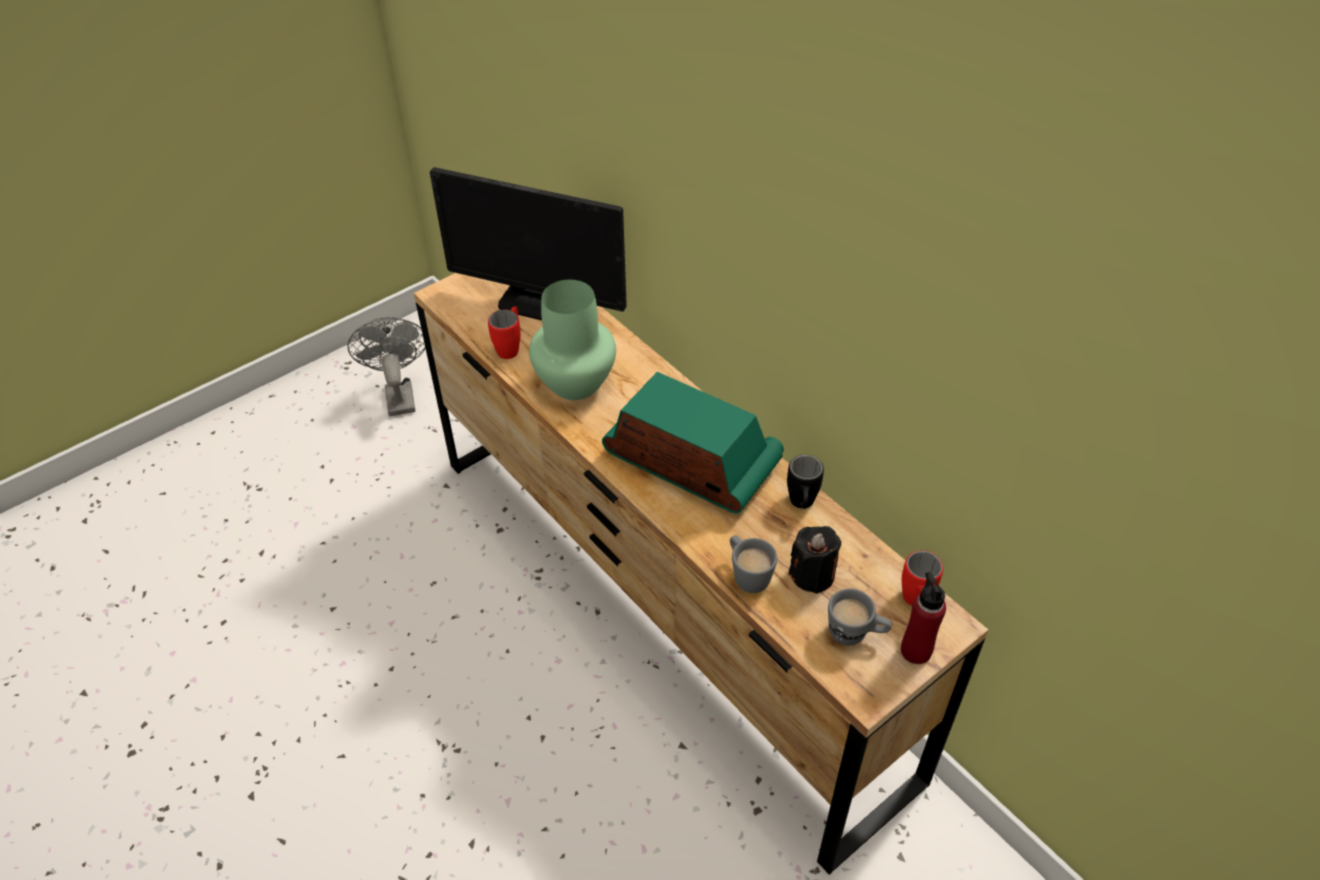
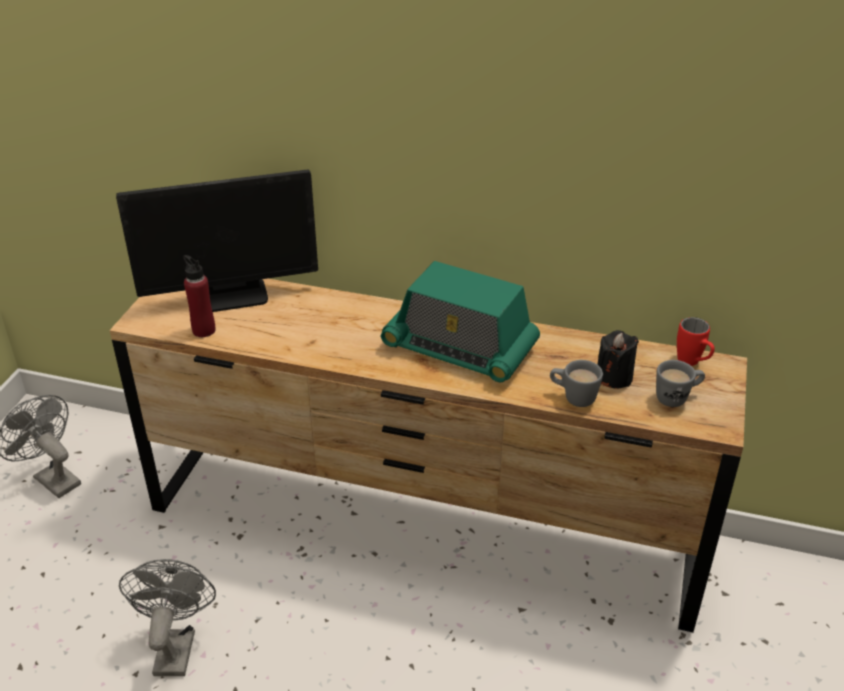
camera: 35 degrees left, 10 degrees down
(377, 602) = (175, 645): none -> grey fan
(510, 347) = (238, 333): red mug -> none
(574, 383) = (317, 336): green vase -> none
(691, 461) = (460, 348): radio -> radio turned 150 degrees counterclockwise
(801, 506) = (563, 341): black mug -> none
(916, 650) = (721, 389): red bottle -> red bottle (204, 330)

